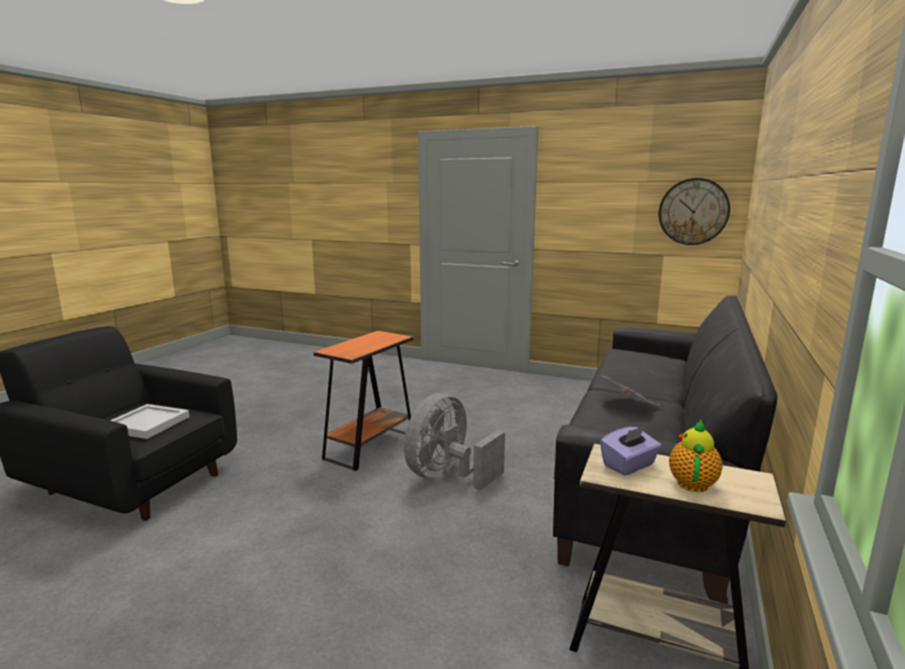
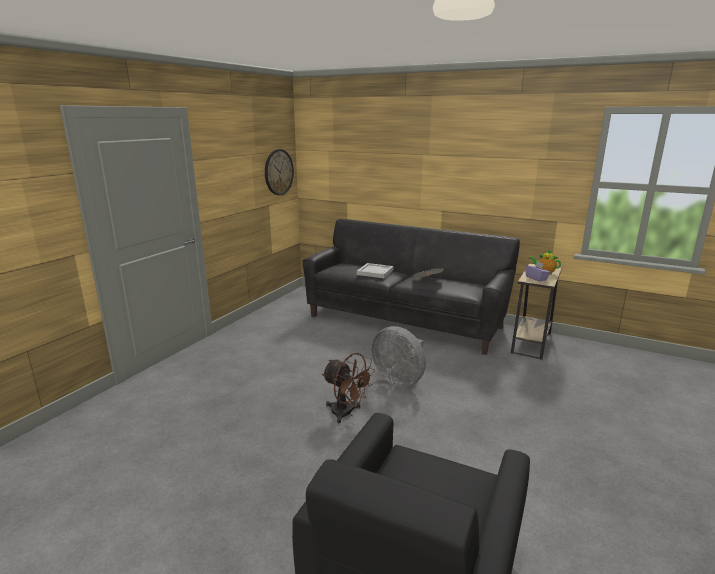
camera: 85 degrees left, 5 degrees up
(147, 423) = (437, 482): white tray -> white tray (374, 272)
(370, 446) = (346, 413): orange side table -> brown fan

